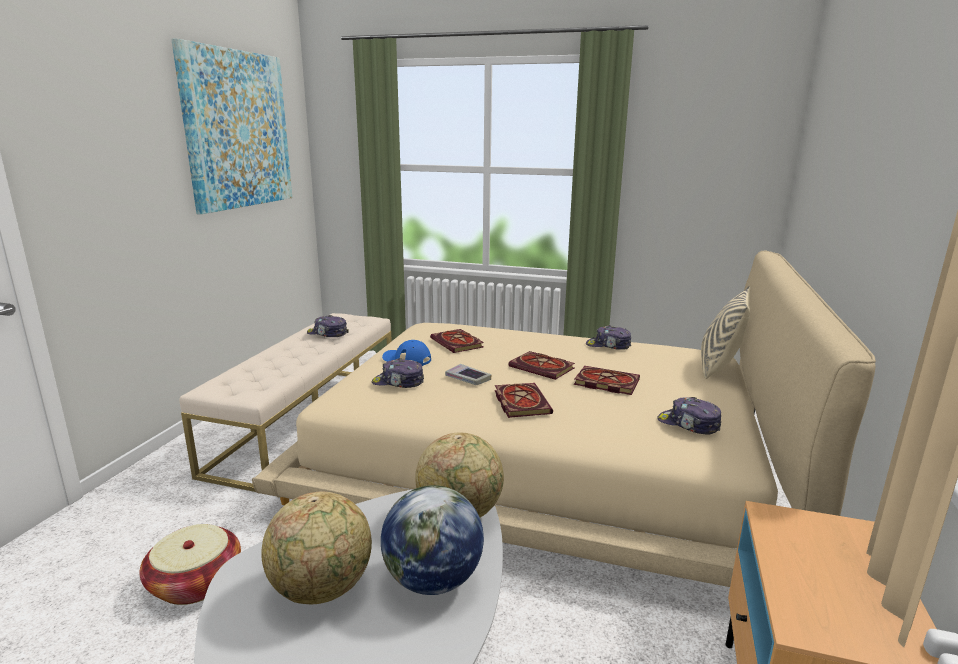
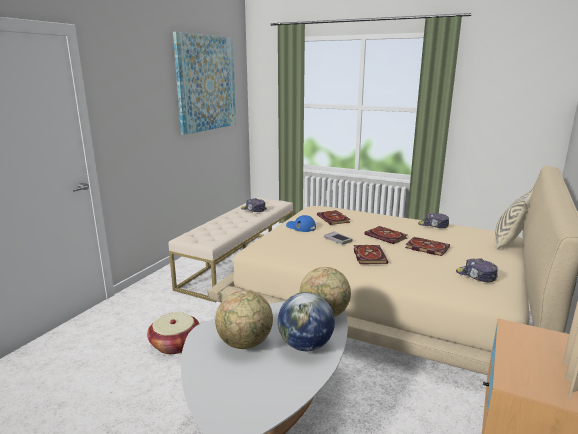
camera: 10 degrees right, 0 degrees up
(398, 382) = (294, 240): cap -> none

